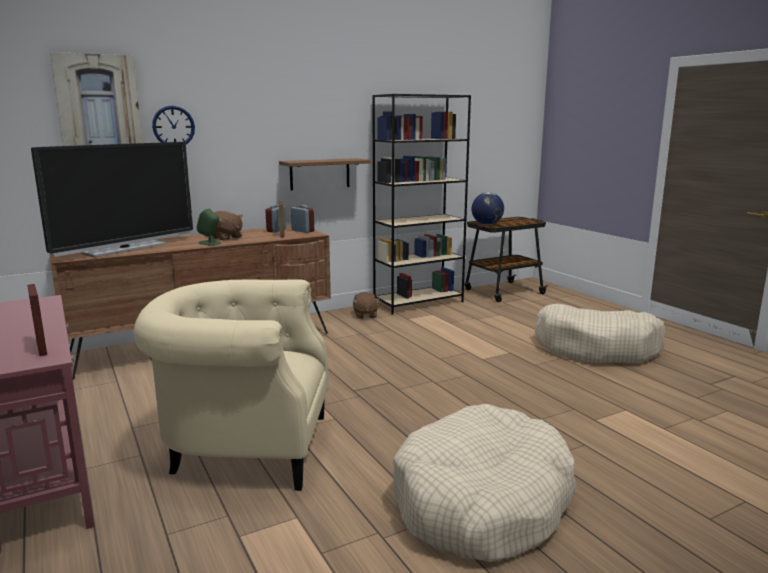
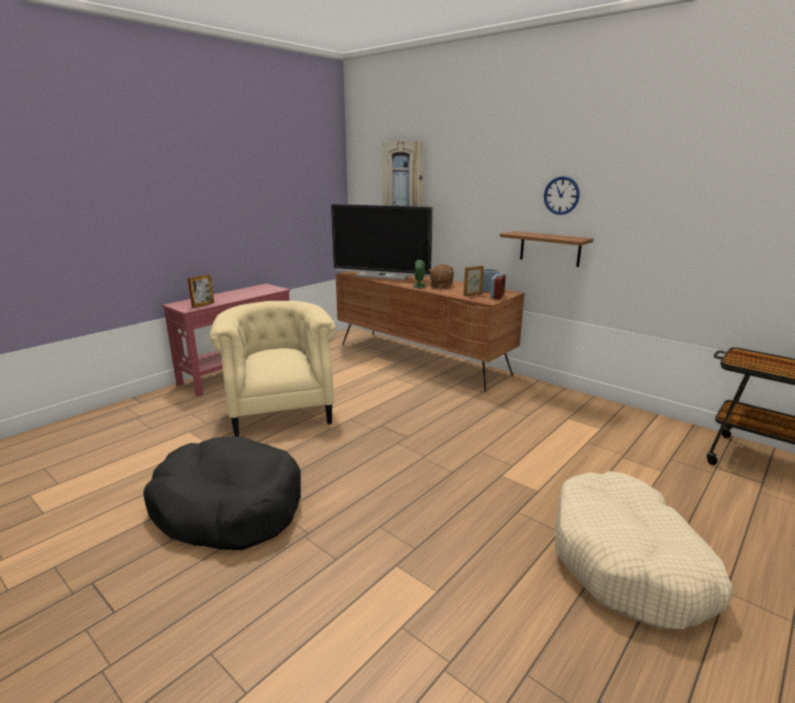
camera: 70 degrees right, 5 degrees up
(173, 126) = (441, 194): wall clock -> wall clock (561, 195)
(365, 315) = (550, 397): brown plush toy -> none
(418, 303) = (626, 415): beige bookcase -> none
(482, 502) = (228, 507): beige dog bed -> black dog bed
(487, 224) = (739, 358): globe -> none

